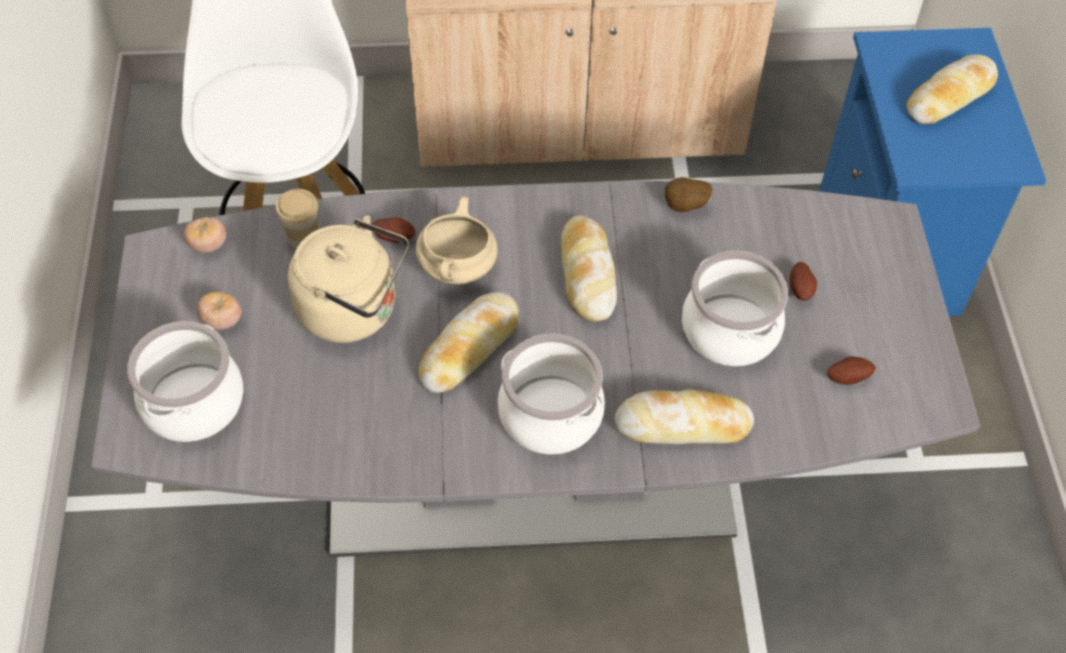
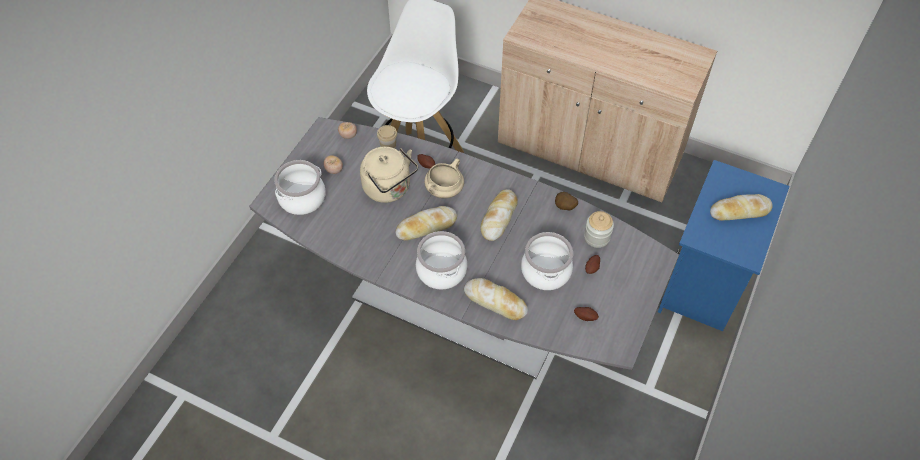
camera: 30 degrees right, 0 degrees up
(772, 234) = (597, 237): none -> jar

